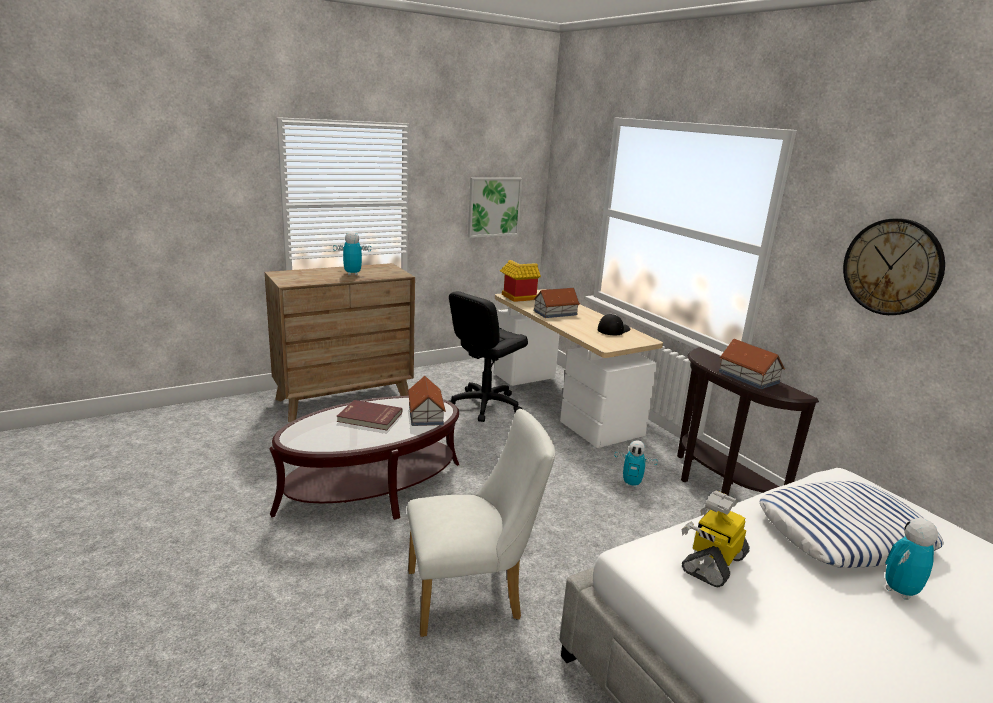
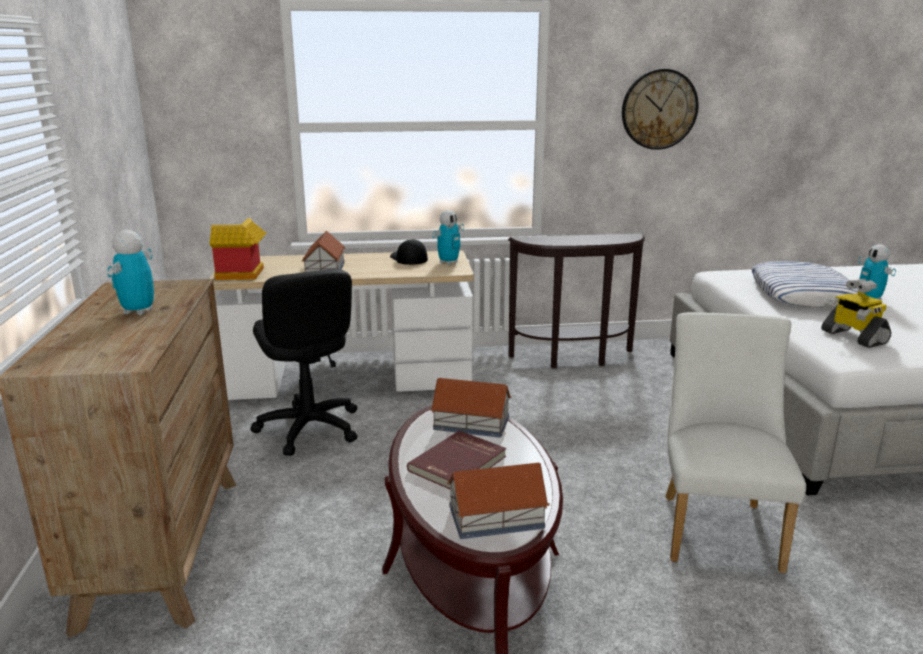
camera: 65 degrees left, 0 degrees up
(494, 207) = (120, 156): picture -> none
(631, 484) = (548, 391): toy robot -> toy robot (448, 262)
(748, 377) = (592, 239): toy house -> toy house (495, 516)

